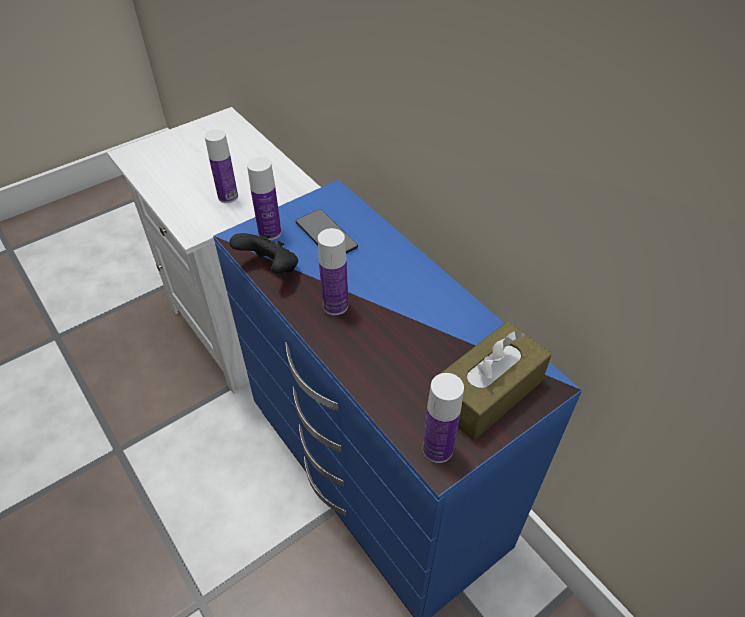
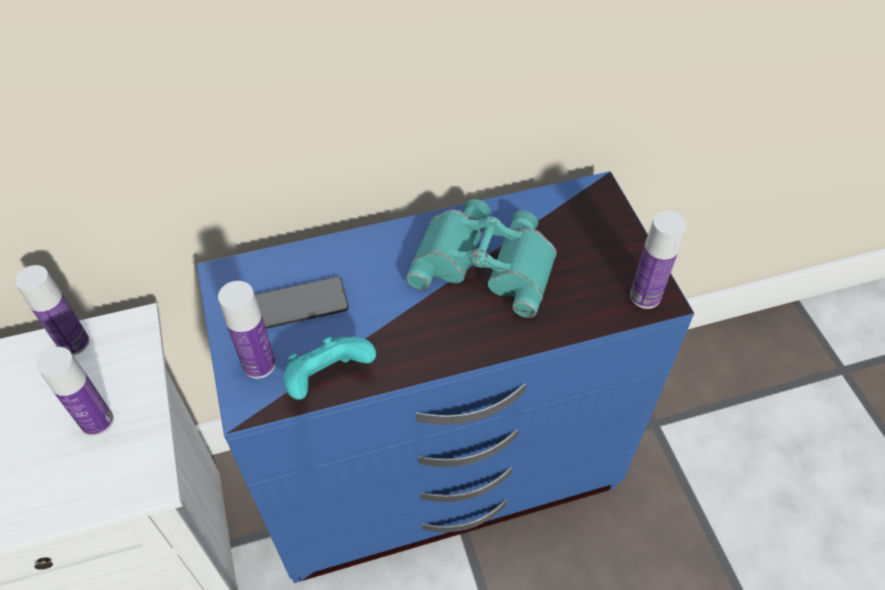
camera: 70 degrees left, 5 degrees up
(270, 268) = (328, 379): black game controller -> turquoise game controller
(335, 305) = (424, 327): bottle -> bottle (74, 343)
(418, 325) = (486, 261): none -> turquoise binoculars
(487, 392) = (592, 236): brown tissue box -> none

